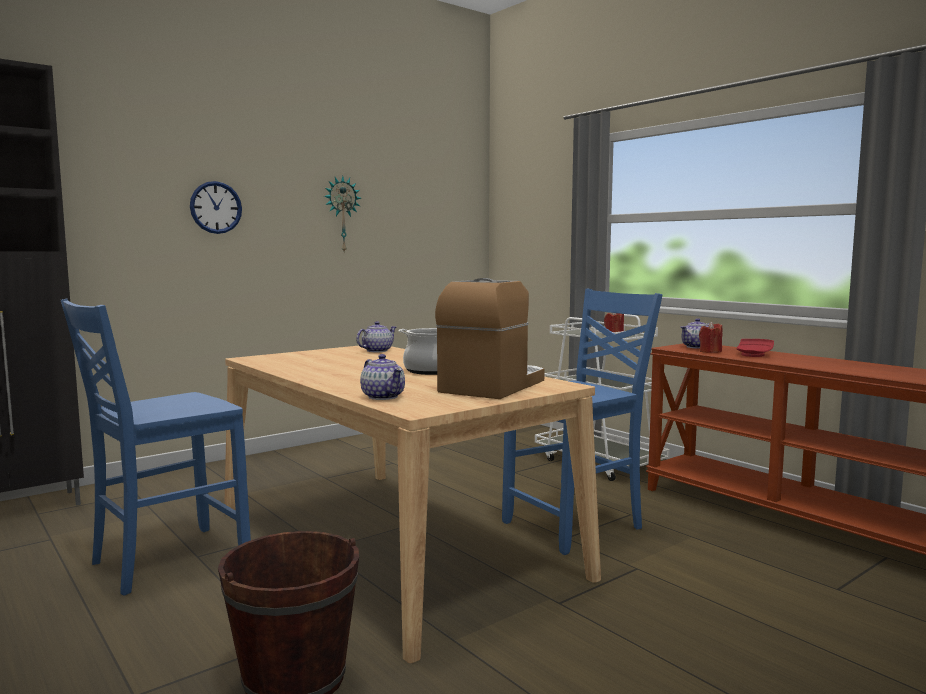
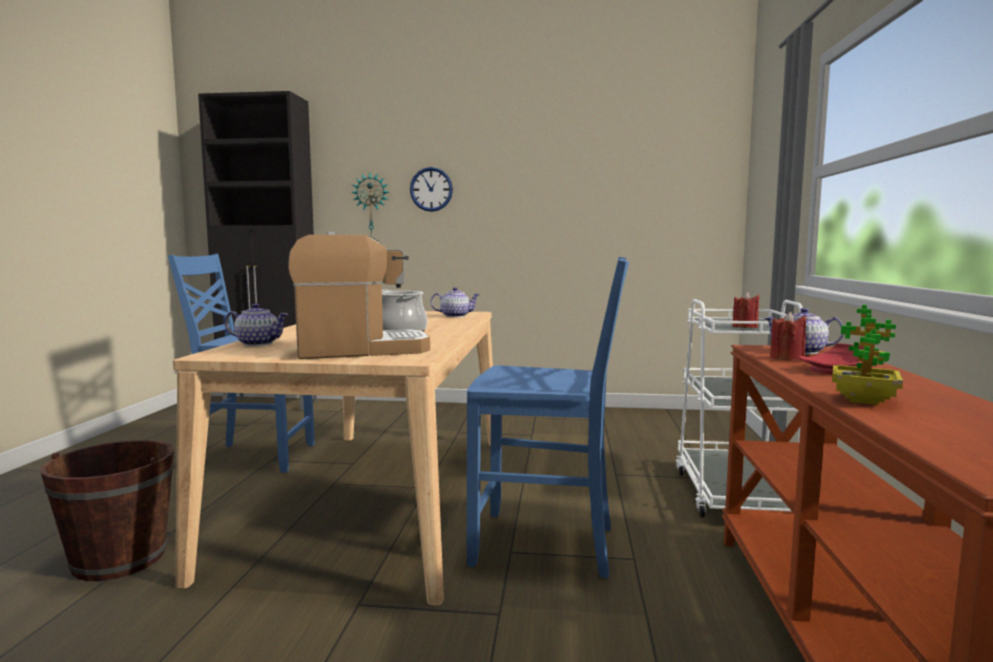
camera: 45 degrees right, 0 degrees up
(341, 214) = (550, 190): wall clock -> wall clock (371, 208)
(383, 396) = (257, 343): teapot -> teapot turned 90 degrees counterclockwise
(819, 366) = (863, 400): none -> potted plant

